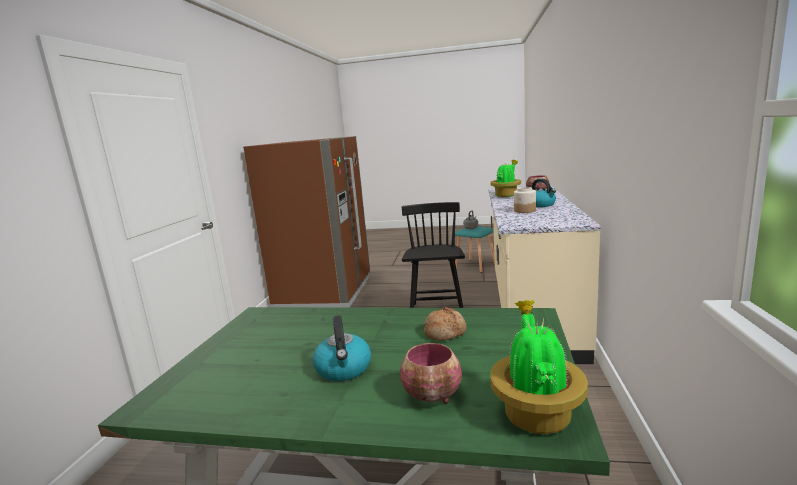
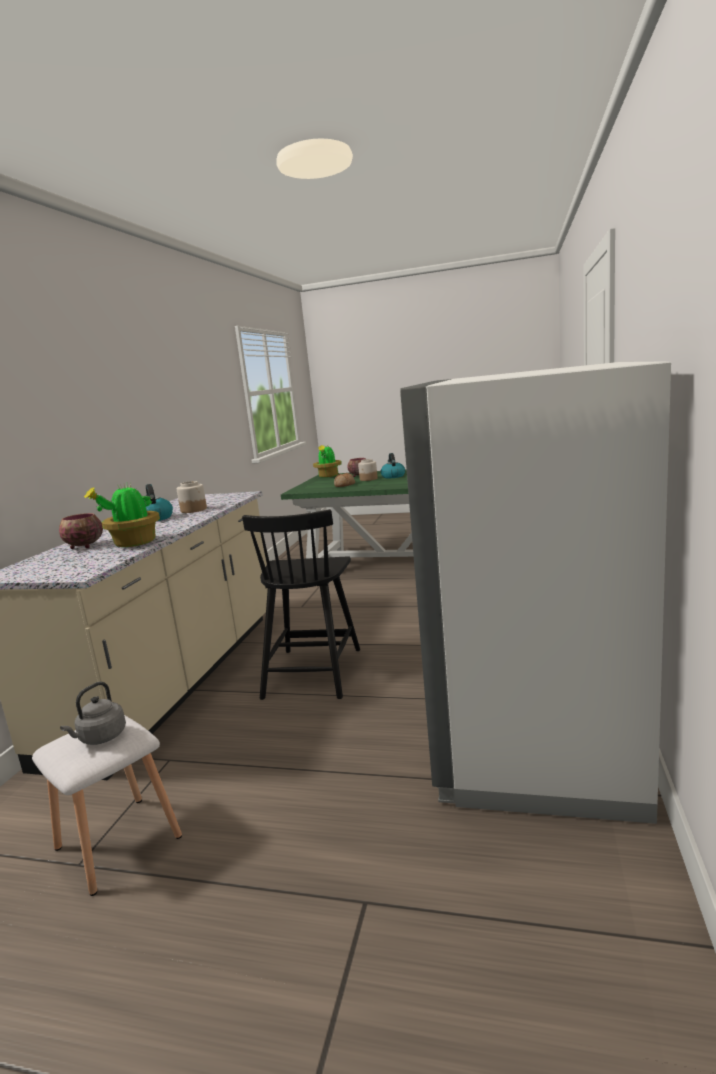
camera: 175 degrees left, 0 degrees up
(325, 294) = (535, 743): brown fridge -> white fridge
(400, 359) = (368, 479): none -> jar
(476, 266) = (116, 842): turquoise stool -> white stool

